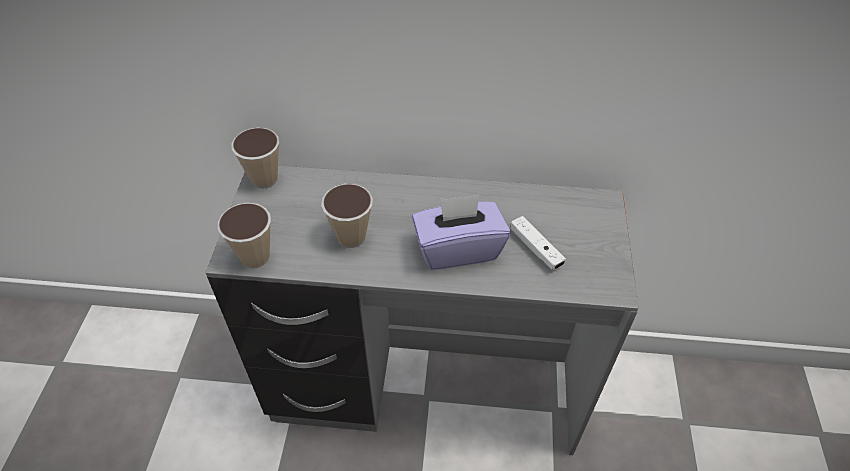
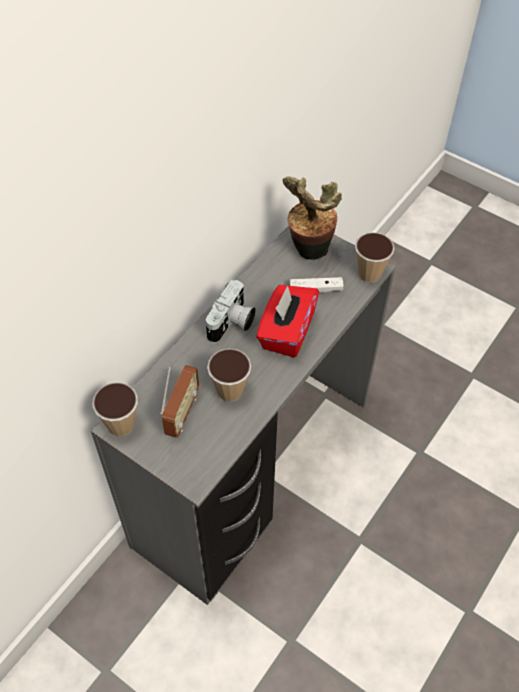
camera: 60 degrees left, 5 degrees up
(255, 257) = (206, 464): cup -> cup (369, 274)
(302, 213) = (182, 413): none -> radio
(434, 202) = (232, 324): none -> camera
(458, 249) = (286, 332): purple tissue box -> red tissue box
(582, 219) = (308, 251): none -> potted plant

